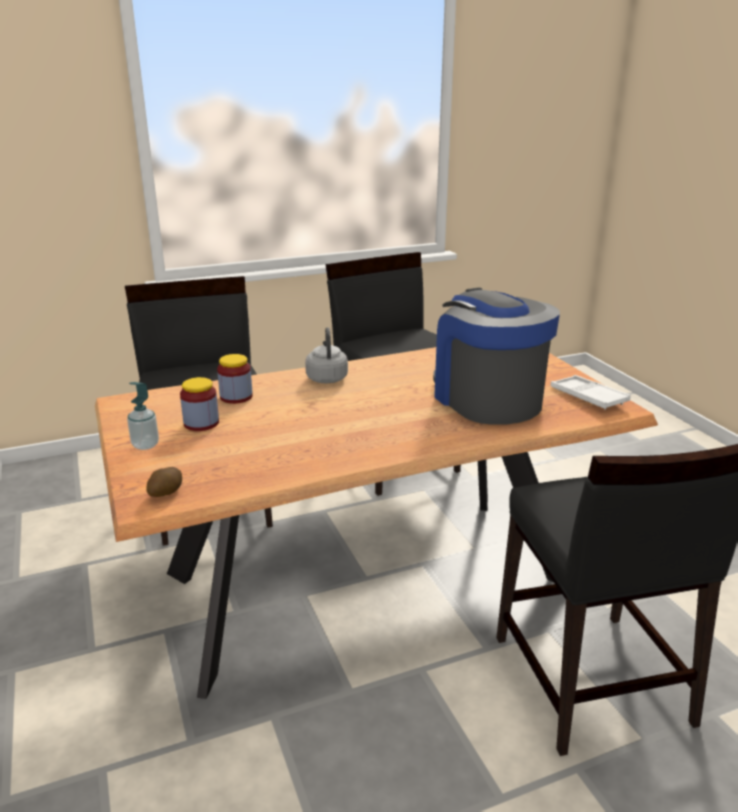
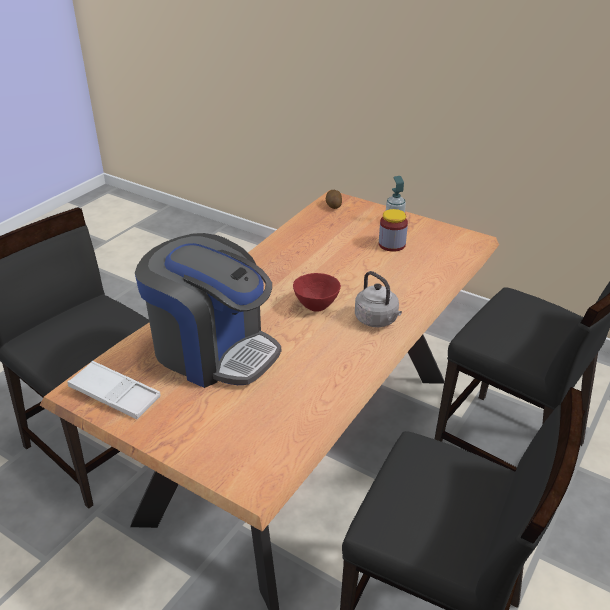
camera: 145 degrees right, 10 degrees up
(236, 397) = (410, 272): jar -> none
(362, 400) = (316, 307): none -> red bowl

